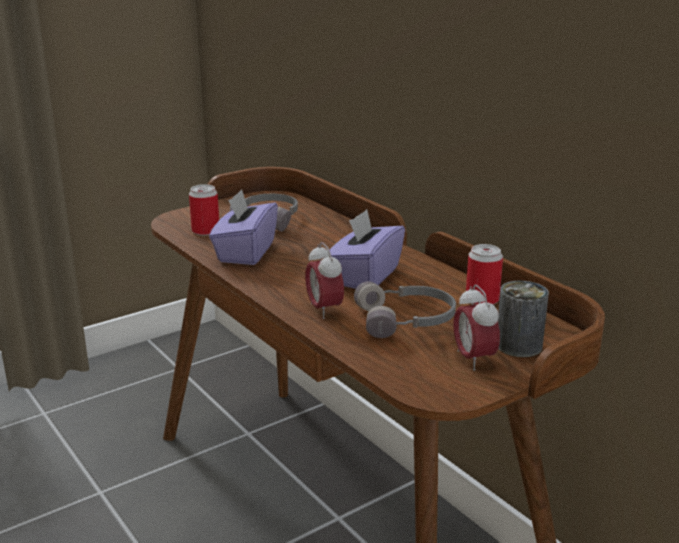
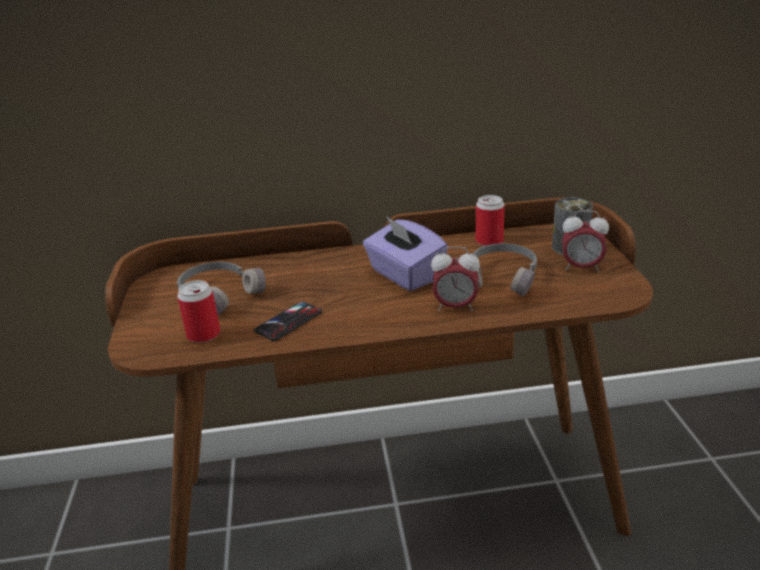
camera: 60 degrees left, 5 degrees up
(245, 252) = (288, 322): purple tissue box -> phone

